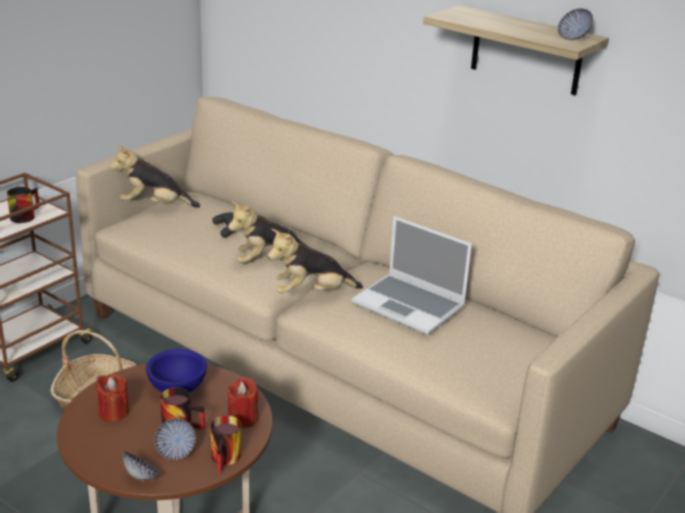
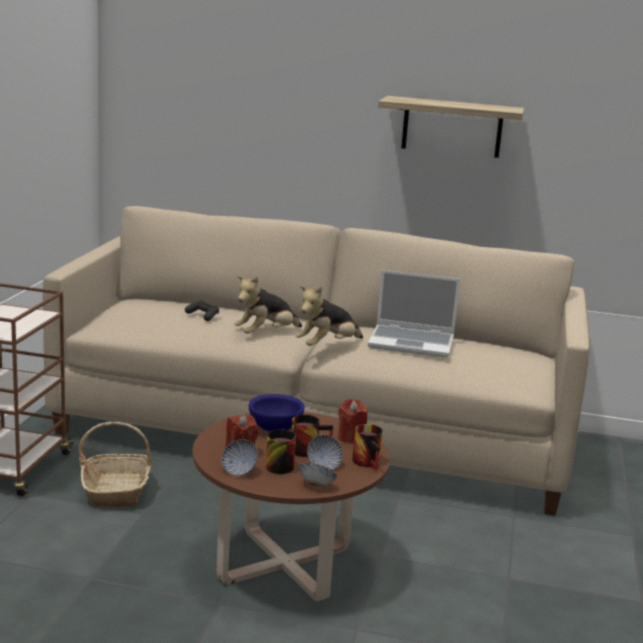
camera: 25 degrees left, 10 degrees down
(24, 215) = (20, 319): mug -> mug (277, 464)
(154, 205) = (111, 309): plush toy -> none
(573, 38) = (503, 107): bowl -> bowl (239, 471)

